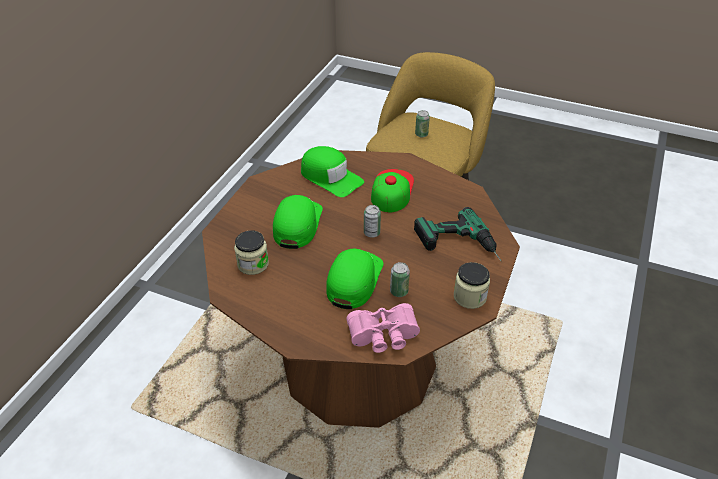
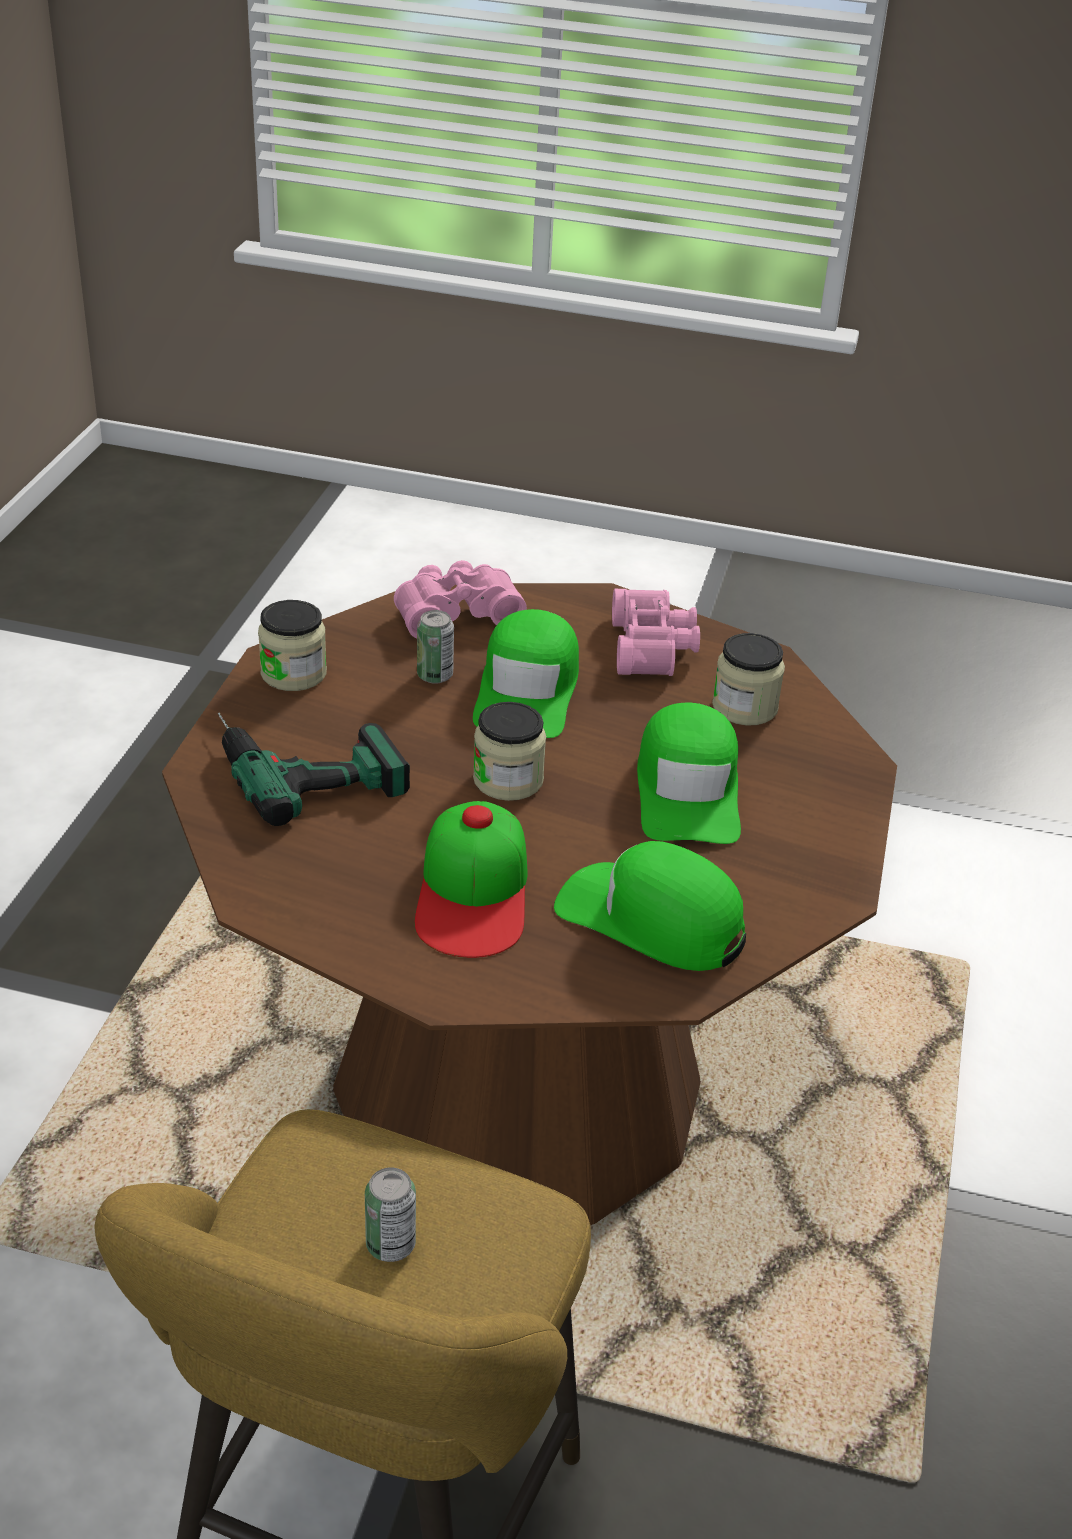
camera: 170 degrees right, 5 degrees down
(282, 304) = (654, 647): none -> pink binoculars
(371, 233) = (508, 780): can -> jar

